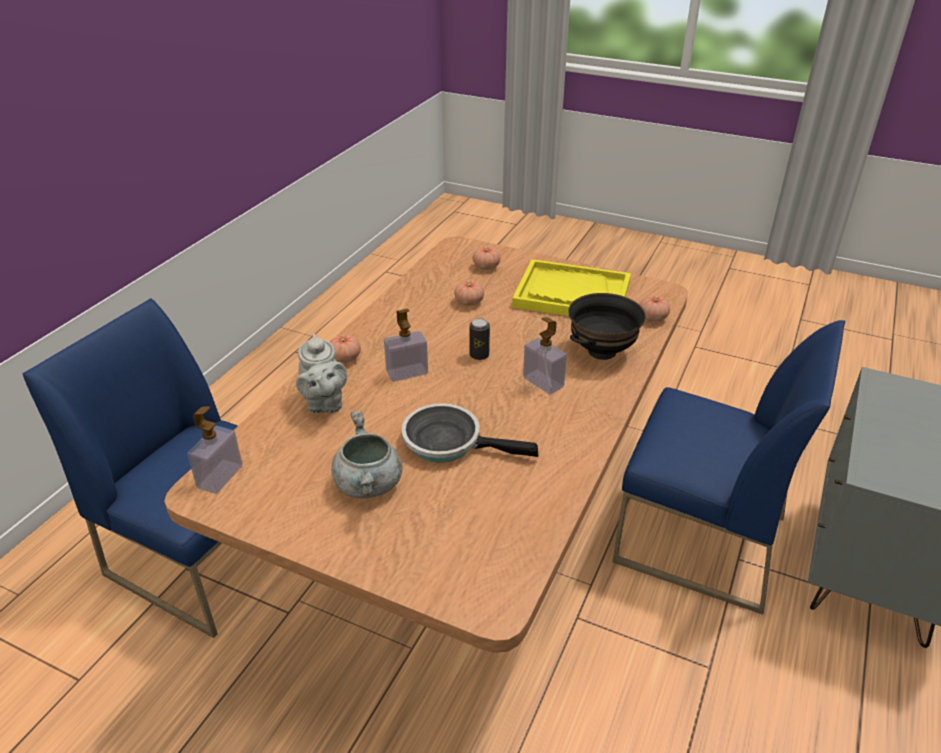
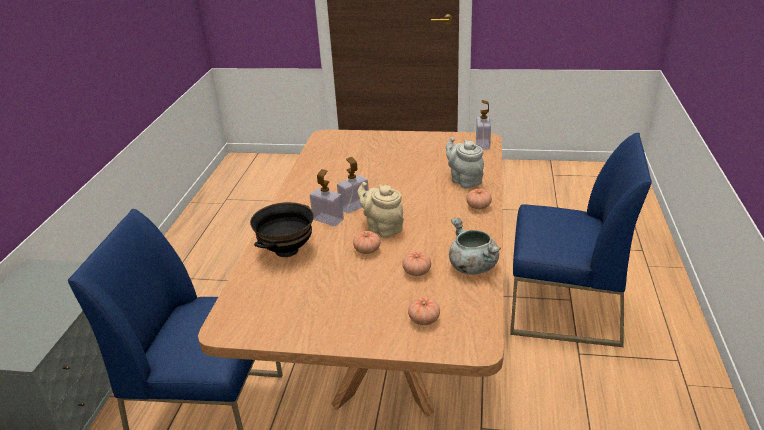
camera: 165 degrees right, 5 degrees down
(369, 485) = (405, 155): grey cooking pot -> grey cooking pot (472, 266)
(407, 372) = (427, 206): soap dispenser -> soap dispenser (354, 206)
(449, 442) = (374, 178): frying pan -> none
(479, 355) = (382, 228): can -> beige teapot
(571, 294) = (321, 303): yellow tray -> none
(652, 318) = (240, 292): tomato -> tomato (367, 250)

